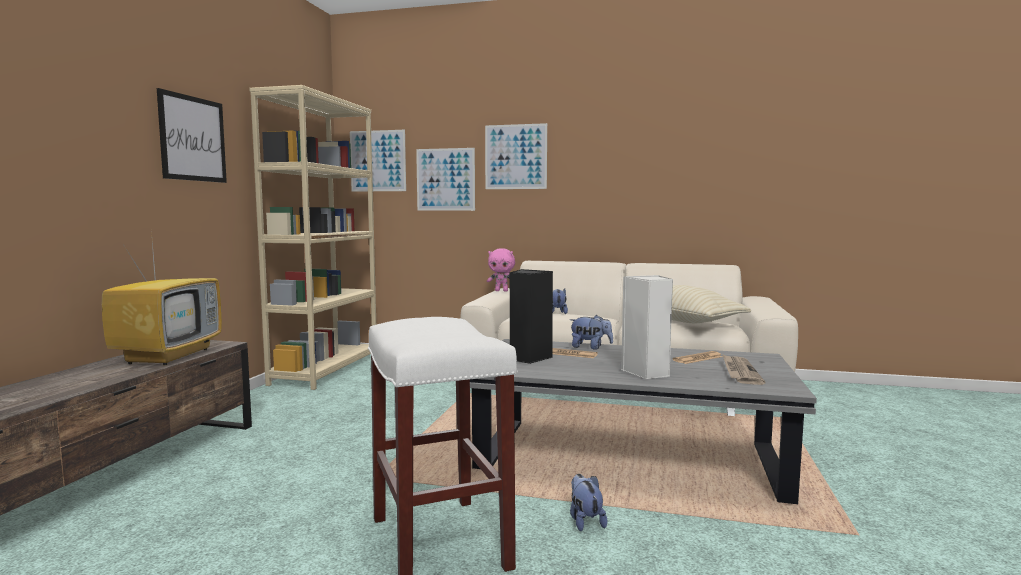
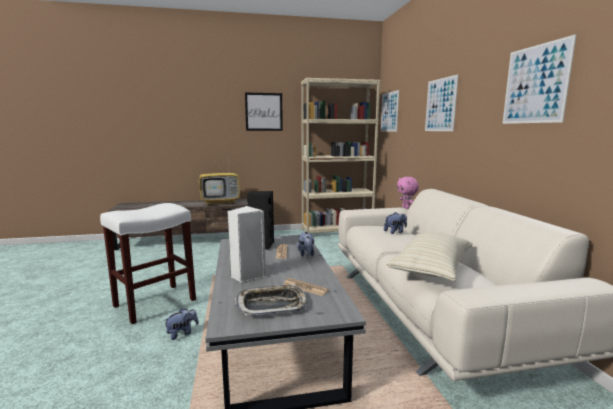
camera: 65 degrees right, 5 degrees up
(445, 179) = (410, 123): picture -> picture (535, 84)
(739, 372) = (272, 305): newspaper -> tray

